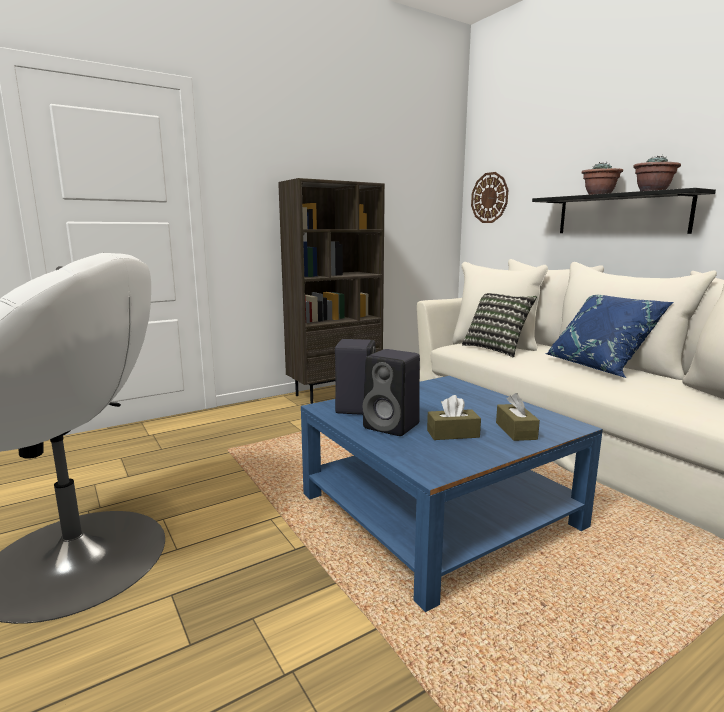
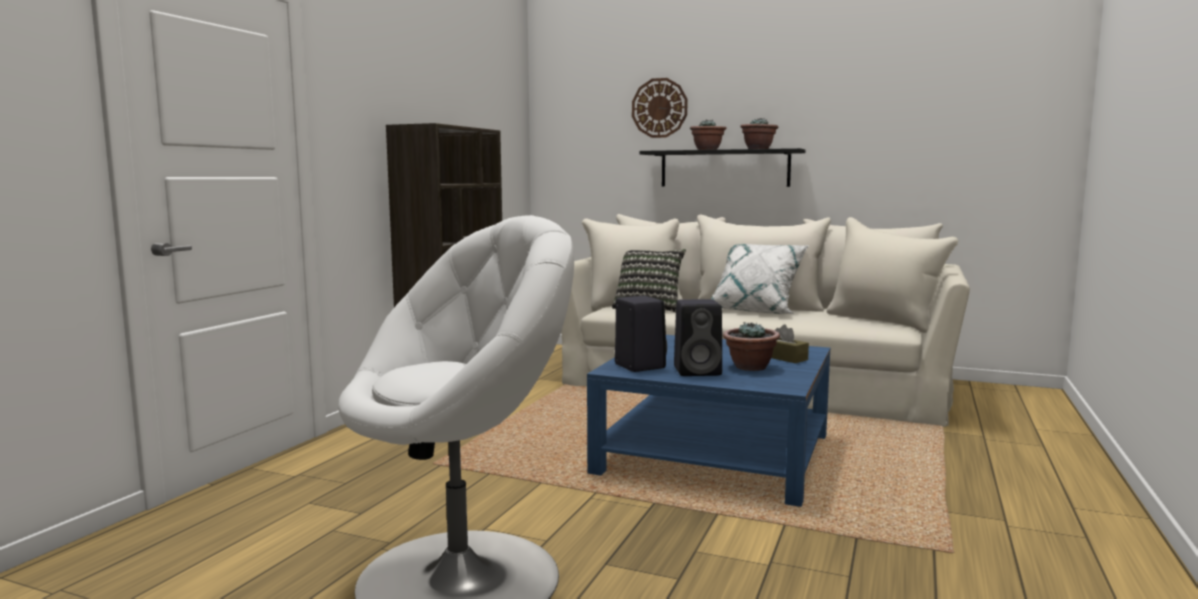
camera: 35 degrees left, 5 degrees down
(453, 434) = (750, 367): brown tissue box -> potted plant
(489, 198) = (569, 147): wall clock -> wall clock (659, 108)
(599, 367) = (755, 310): blue pillow -> white pillow

